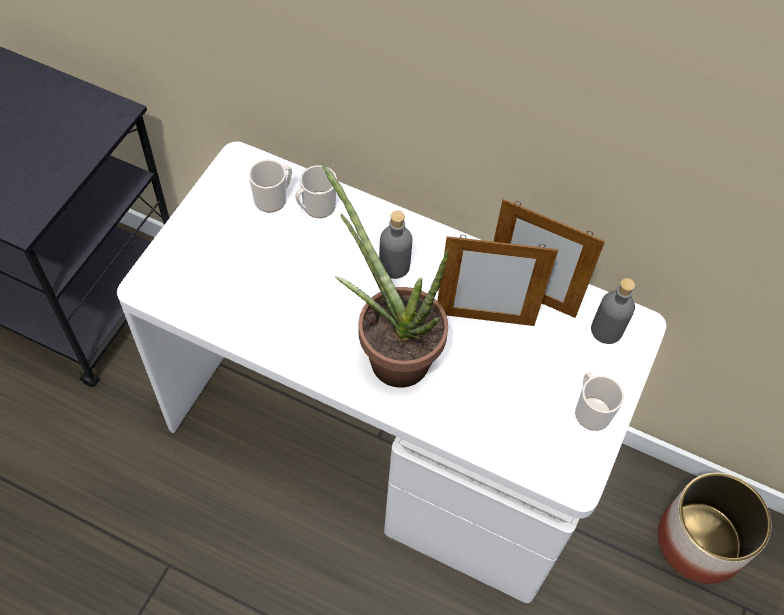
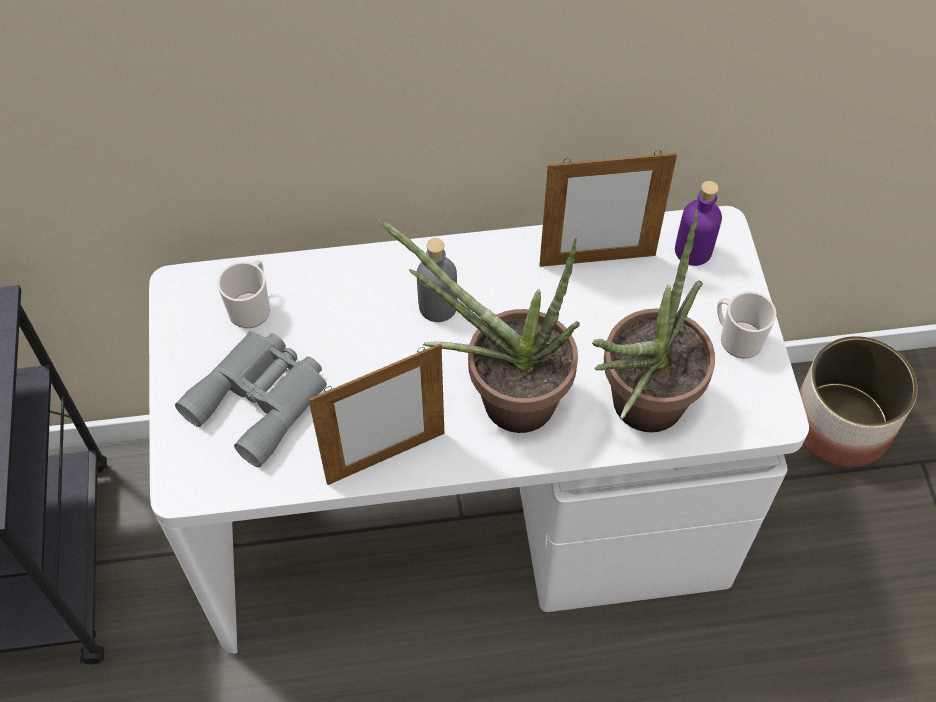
camera: 30 degrees left, 0 degrees up
(235, 260) = (261, 398): none -> grey binoculars
(316, 207) = (306, 291): mug -> none
(476, 418) = (637, 412): none -> potted plant
(484, 319) = (570, 308): picture frame -> picture frame (386, 458)
(606, 330) = (693, 250): grey bottle -> purple bottle

